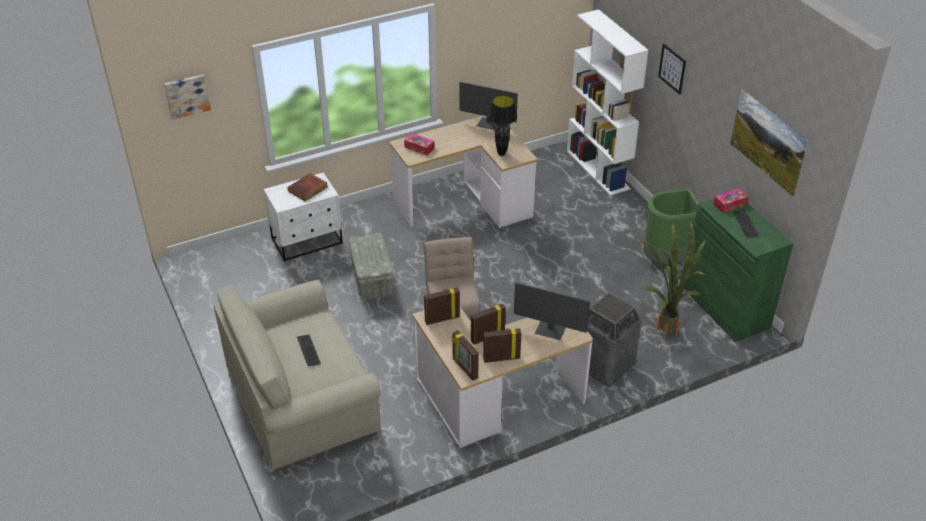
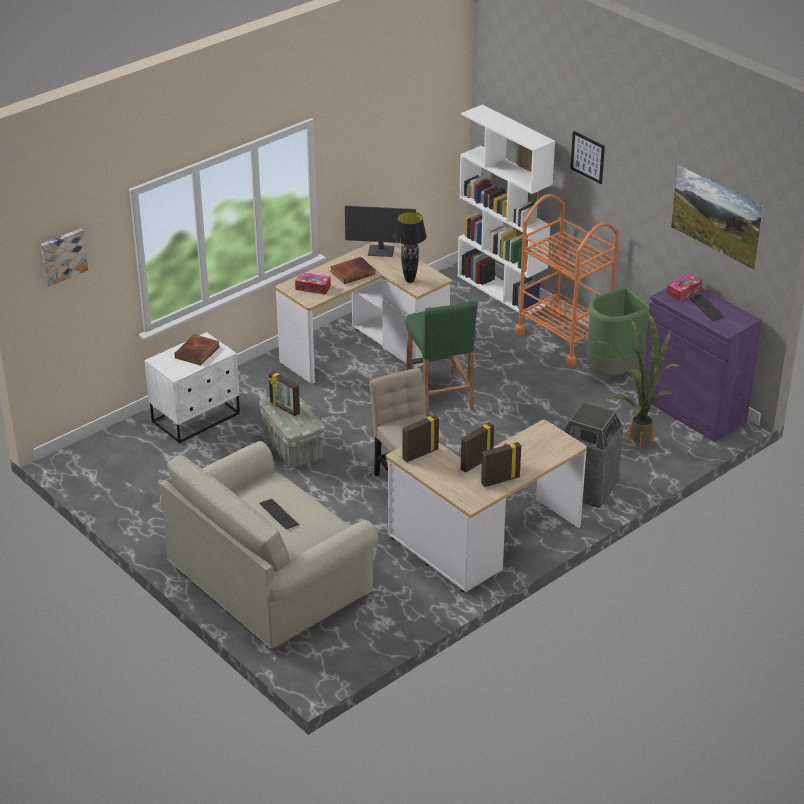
camera: 15 degrees left, 5 degrees down
(457, 139) = (352, 272): none -> book
(464, 368) = (466, 496): picture frame -> picture frame (284, 408)
(511, 254) = (439, 395): none -> green stool
(550, 330) = (539, 446): monitor -> none
(635, 220) = (563, 338): none -> orange cart
(725, 307) = (693, 410): green cabinet -> purple cabinet

